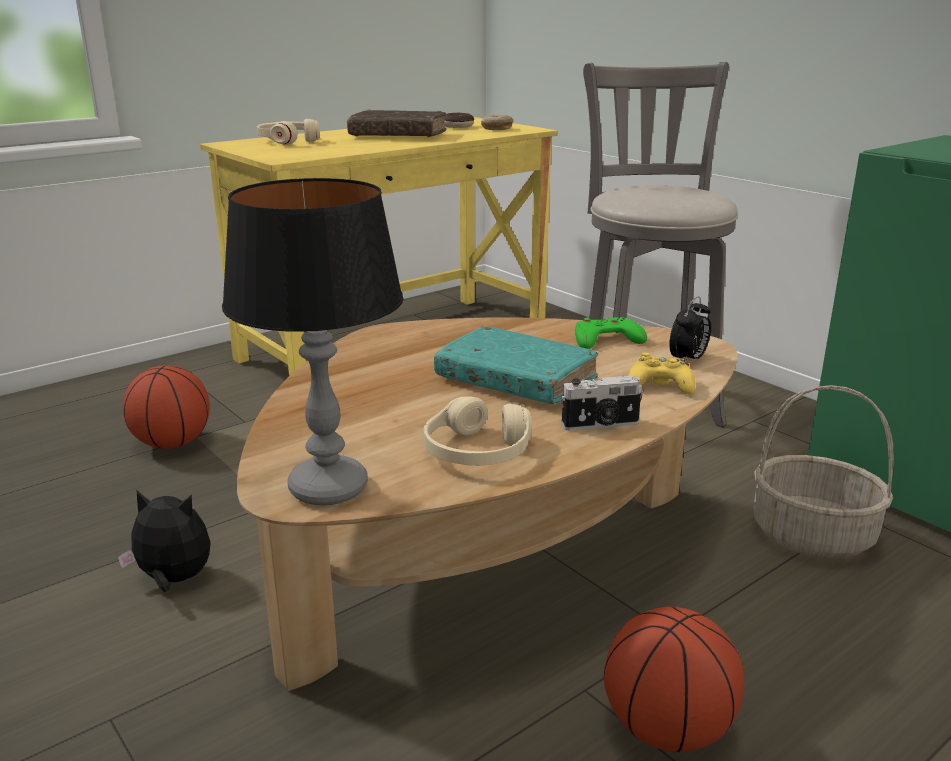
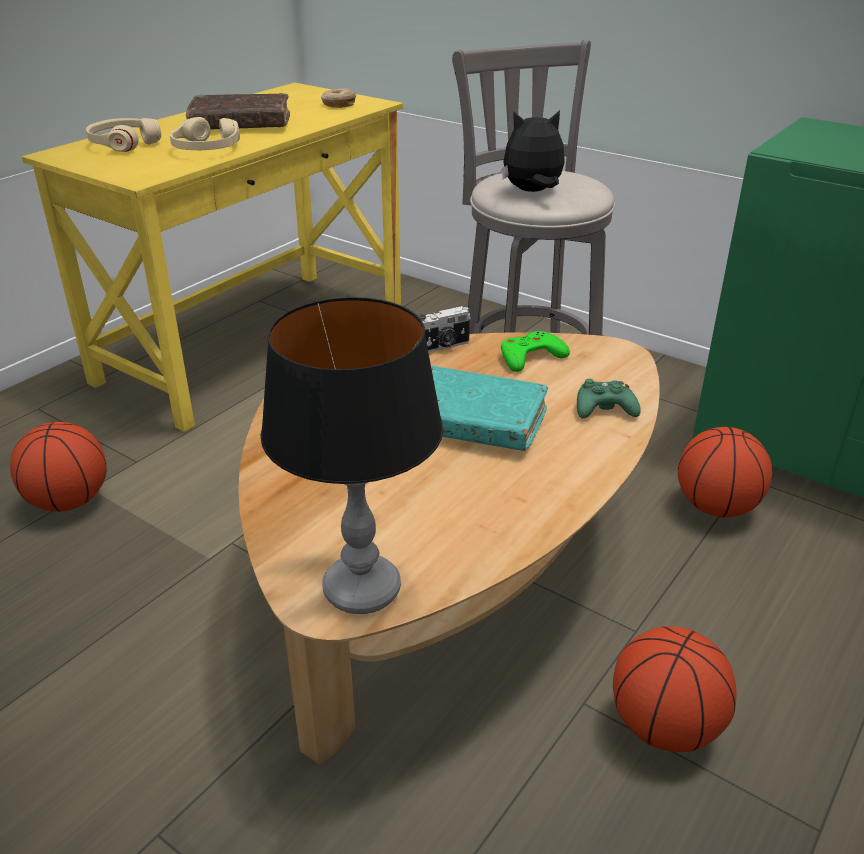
camera: 15 degrees left, 10 degrees up
(173, 580) = (148, 666): plush toy -> plush toy (532, 192)
(457, 126) = (294, 103): donut -> none
(477, 451) = (478, 518): beige headphones -> beige headphones (206, 149)
(601, 425) = (575, 467): camera -> camera (442, 347)
(660, 385) = (604, 408): yellow game controller -> green game controller
(688, 360) = (615, 373): alarm clock -> none
(811, 536) = (716, 507): basket -> basketball

